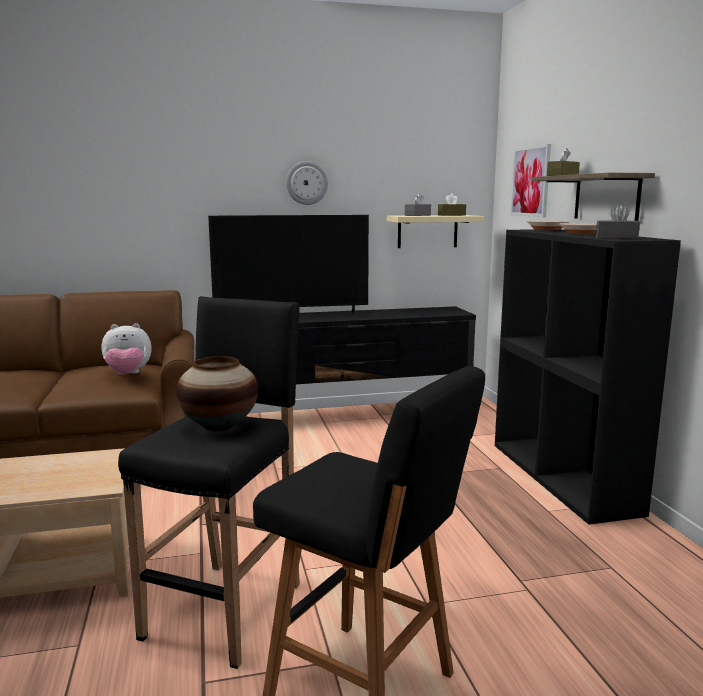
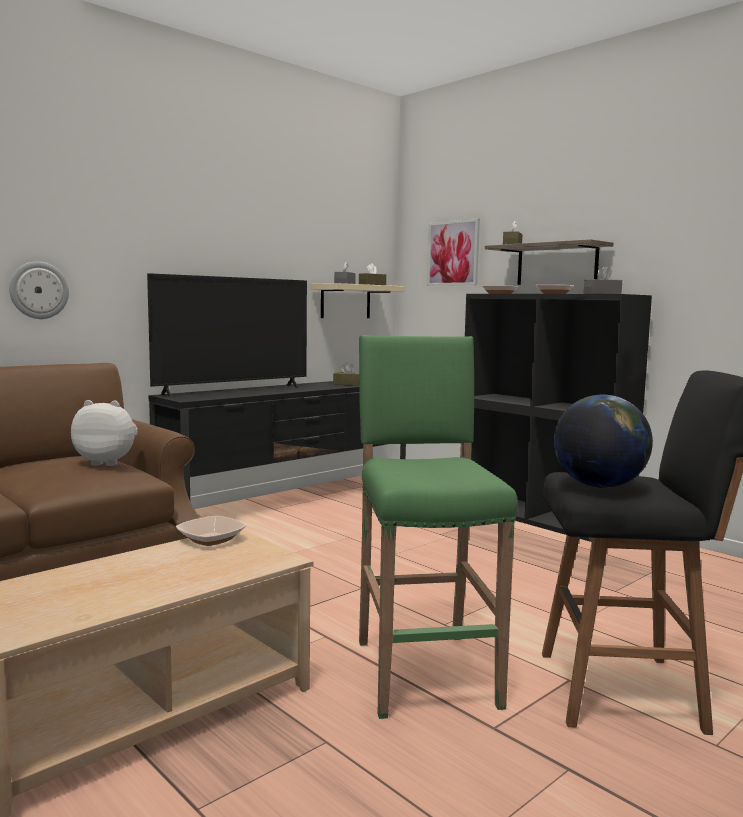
camera: 30 degrees left, 5 degrees down
(96, 456) = (211, 539): none -> bowl
(128, 374) = (107, 462): plush toy -> plush toy turned 135 degrees counterclockwise
(219, 426) = (430, 465): vase -> none
(226, 608) = (424, 670): black stool -> green stool
(307, 183) = (238, 244): wall clock -> wall clock (39, 290)
(315, 480) = (599, 486): none -> globe
(409, 313) = (347, 384): none -> brown tissue box

